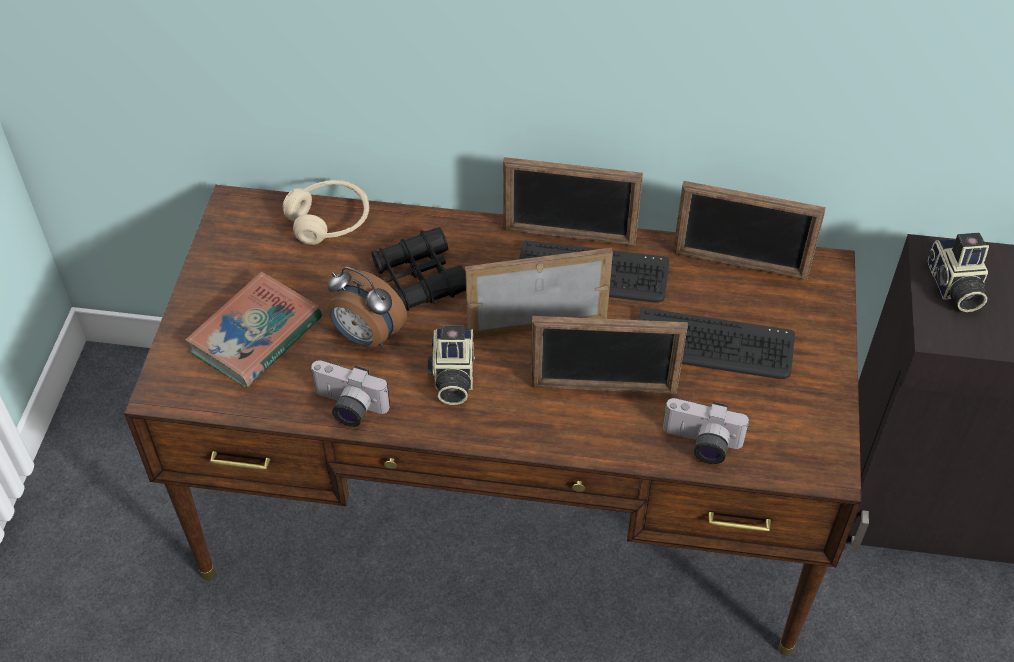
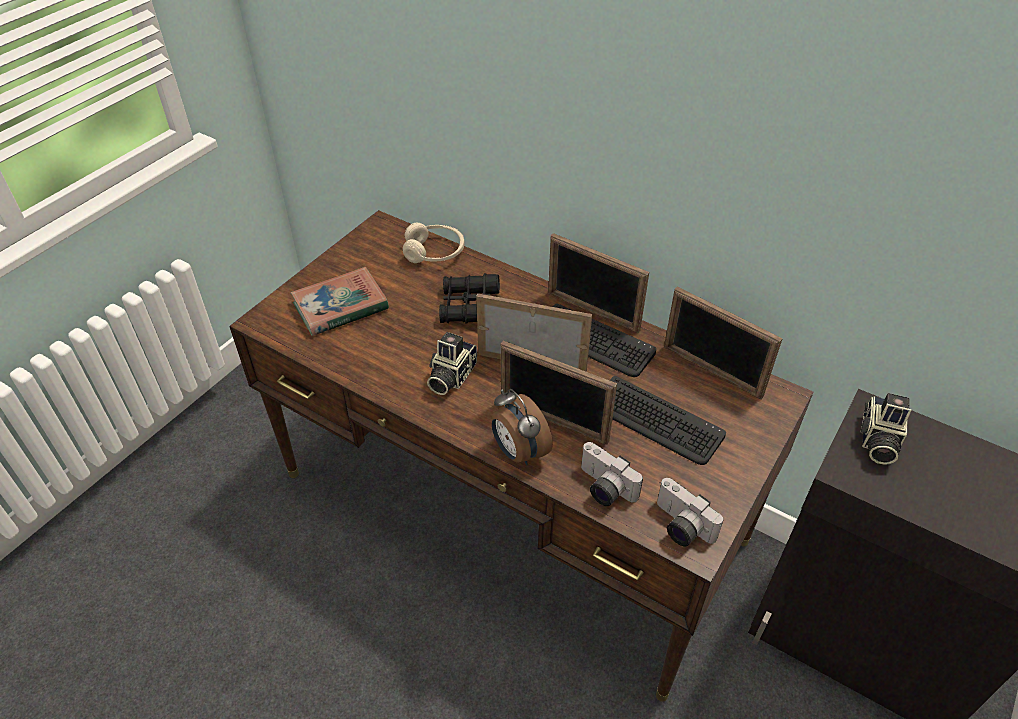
camera: 25 degrees right, 5 degrees down
(347, 408) = (367, 371): camera -> camera (680, 526)
(367, 337) = (410, 331): alarm clock -> alarm clock (518, 452)

